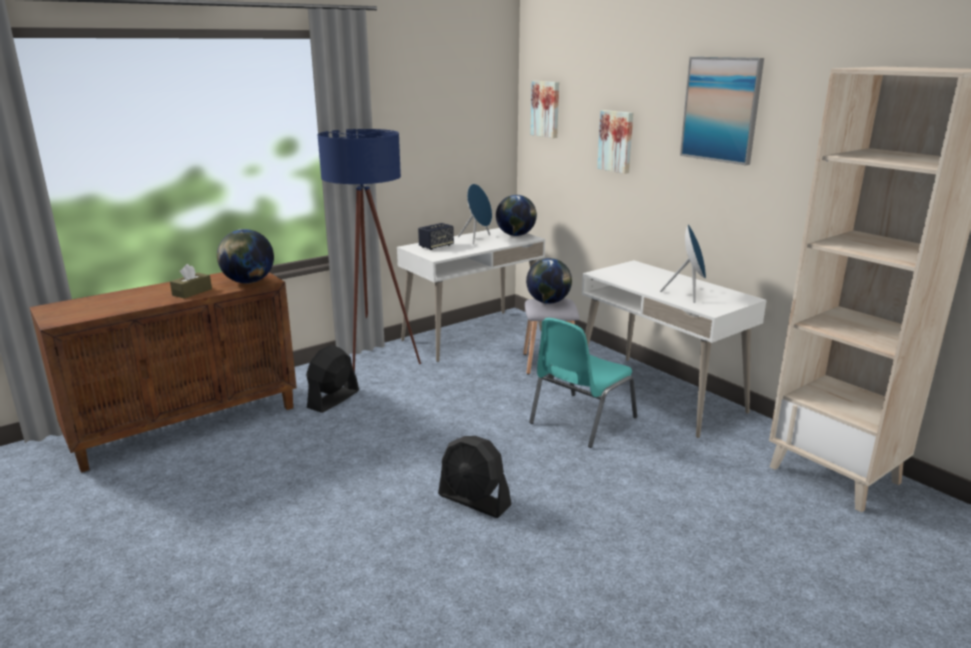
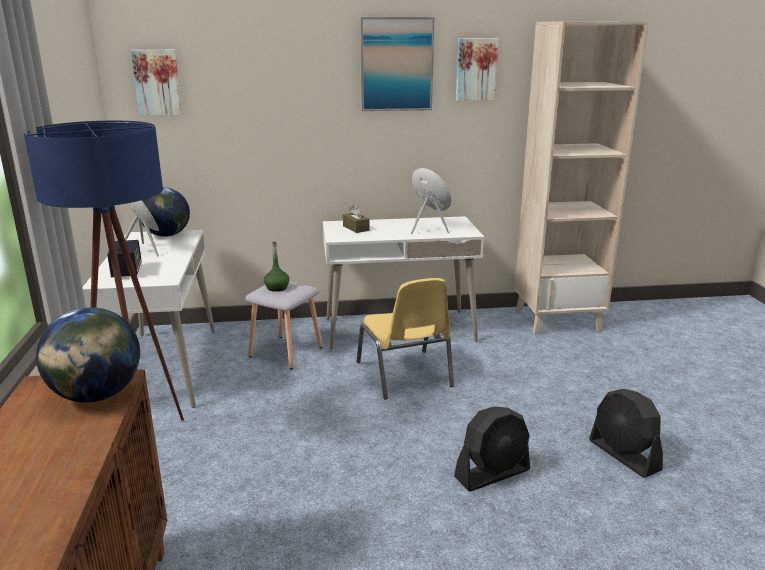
camera: 60 degrees left, 0 degrees up
(192, 292) = (63, 452): brown tissue box -> brown tissue box (356, 228)
(333, 399) = (185, 510): black fan -> black fan (624, 455)
(548, 302) = (277, 288): globe -> green bottle
(580, 420) = (405, 375): turquoise chair -> yellow chair
(616, 141) = (275, 107): picture -> picture (476, 69)

